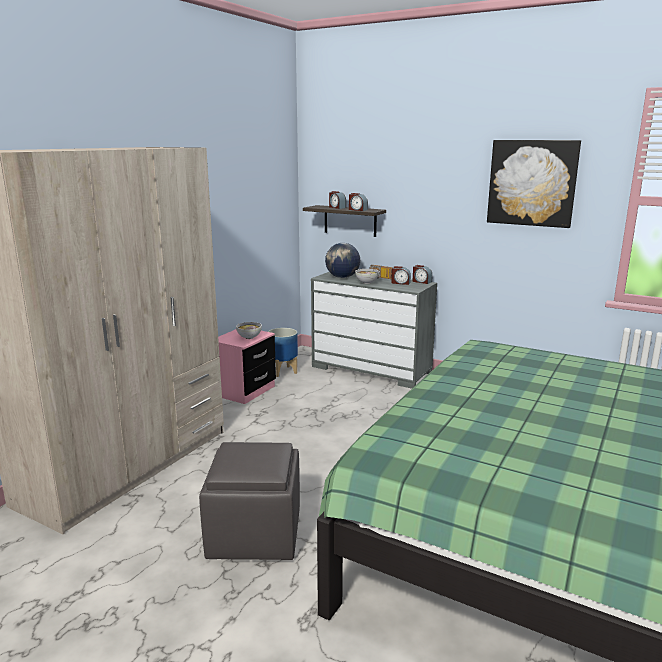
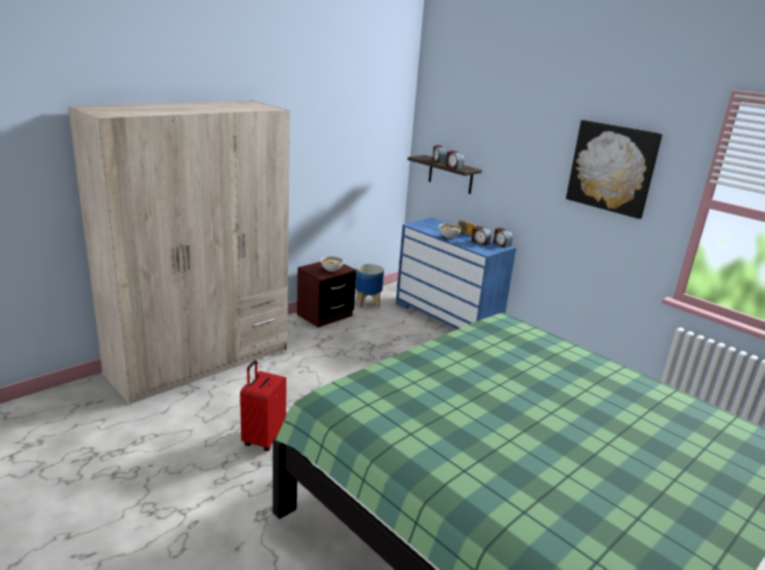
camera: 15 degrees right, 5 degrees up
(245, 391) = (325, 315): pink nightstand -> brown nightstand
(254, 533) = (263, 439): grey ottoman -> red suitcase
(342, 277) = (431, 227): globe -> none
(371, 369) = (447, 316): grey dresser -> blue dresser

